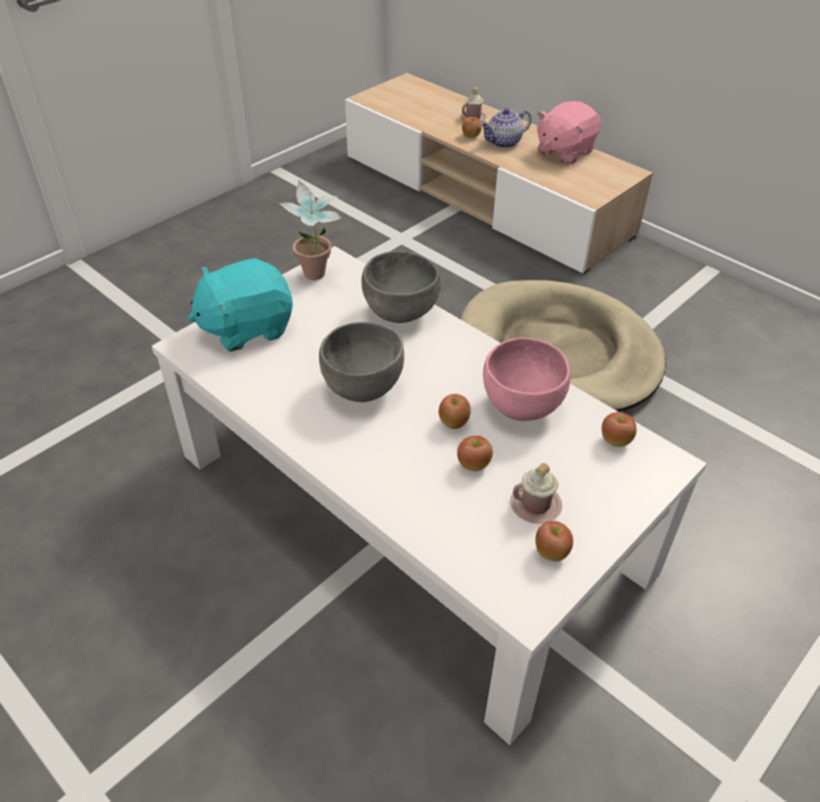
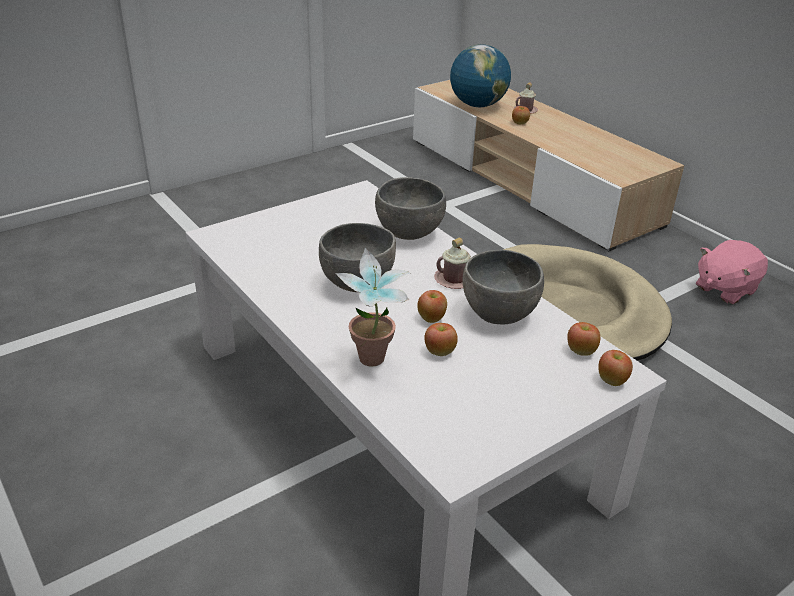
camera: 10 degrees right, 10 degrees down
(246, 327) = (270, 228): turquoise plush toy -> none
(317, 278) = (343, 201): potted plant -> potted plant (373, 365)
(420, 117) = (477, 105): none -> globe
(504, 142) = (549, 130): teapot -> none
(521, 407) = (498, 314): pink bowl -> grey bowl
(535, 505) = (488, 390): pink mug -> pink mug (454, 279)
(551, 552) = (492, 428): apple -> apple (612, 380)
(564, 151) = (603, 142): pink plush toy -> pink plush toy (724, 289)

